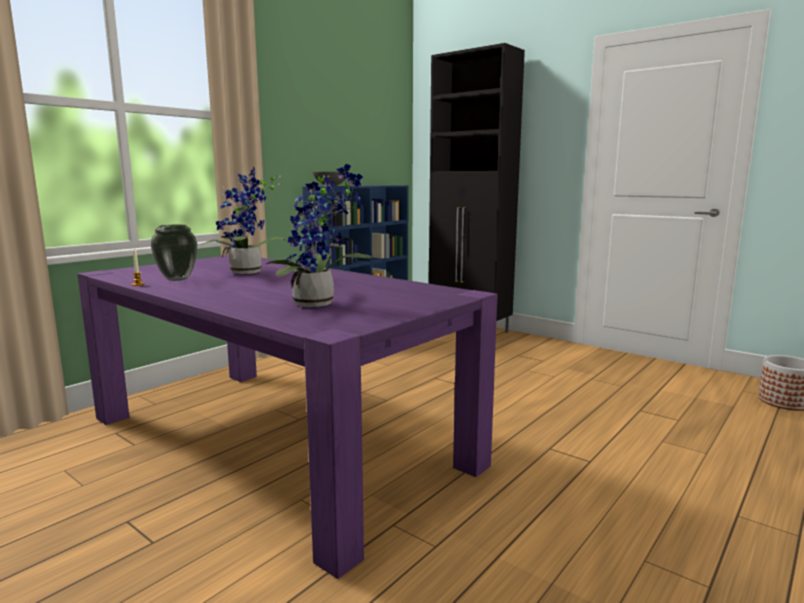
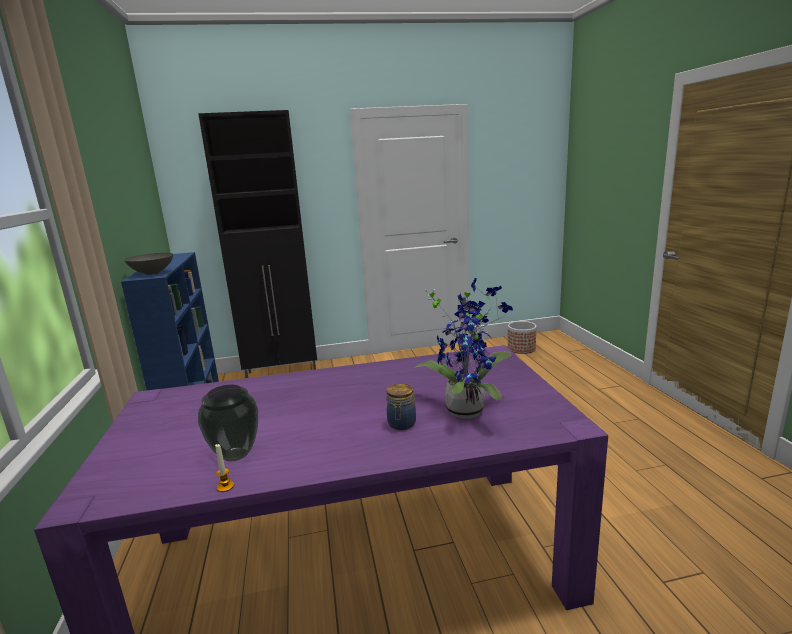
camera: 50 degrees left, 5 degrees up
(247, 273) = (270, 409): potted plant -> none
(264, 295) = (401, 424): none -> jar

